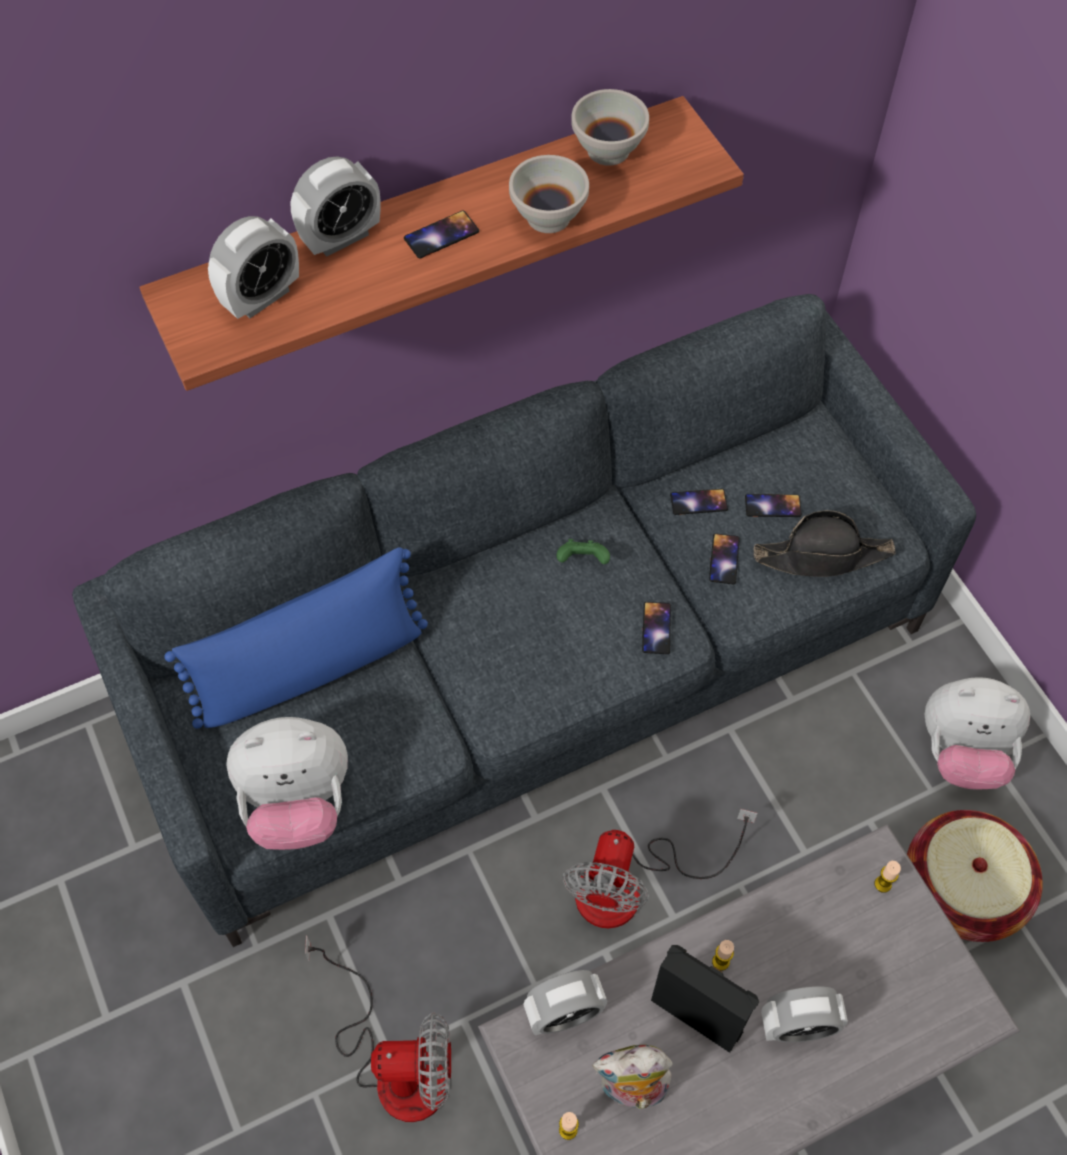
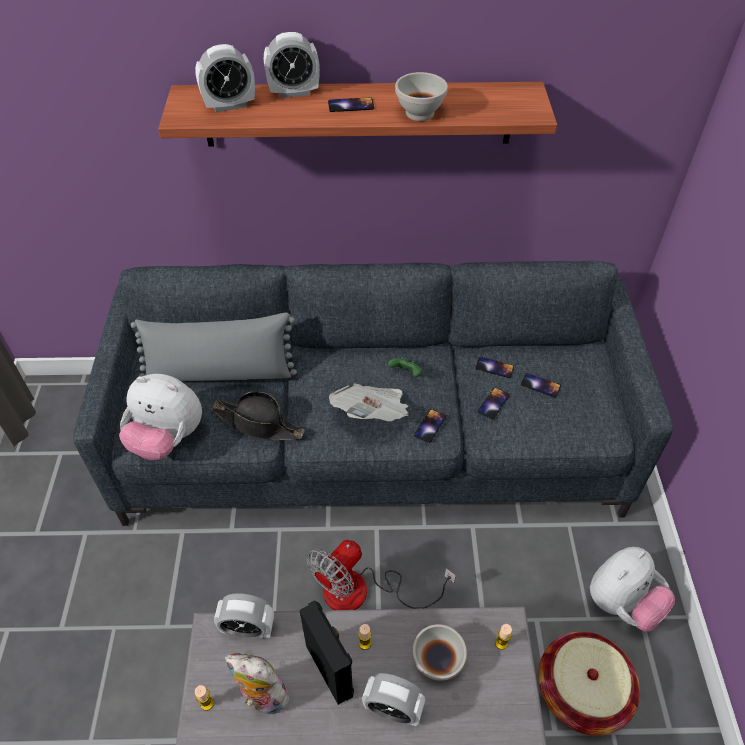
camera: 25 degrees right, 10 degrees down
(310, 667) = (220, 372): blue pillow -> grey pillow
(396, 1063) = (168, 632): fan -> none
(570, 643) = (372, 414): none -> newspaper
(607, 151) = (477, 94): white bowl -> white bowl (436, 662)
(823, 555) = (559, 424): black hat -> black hat (259, 424)
(962, 752) = (622, 603): plush toy -> plush toy turned 75 degrees counterclockwise

